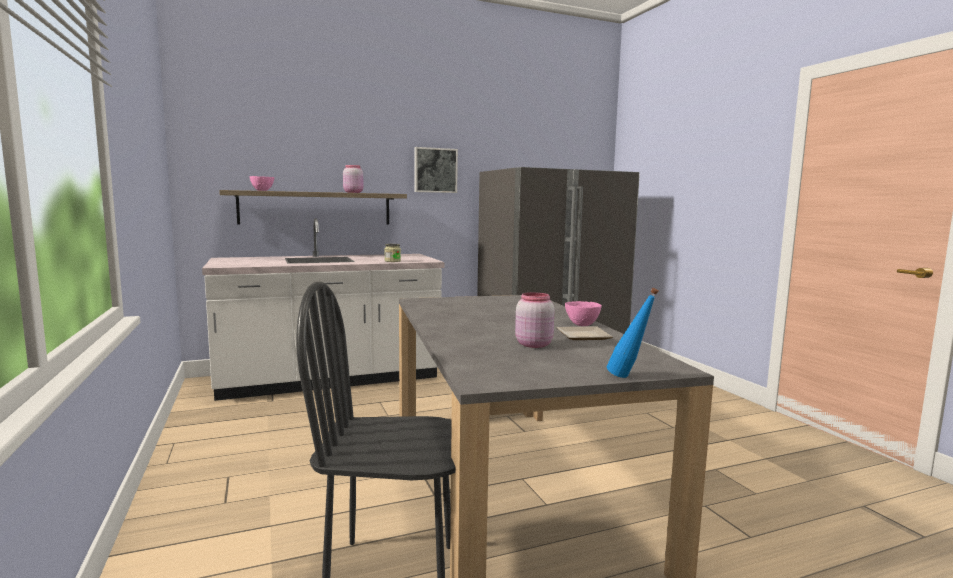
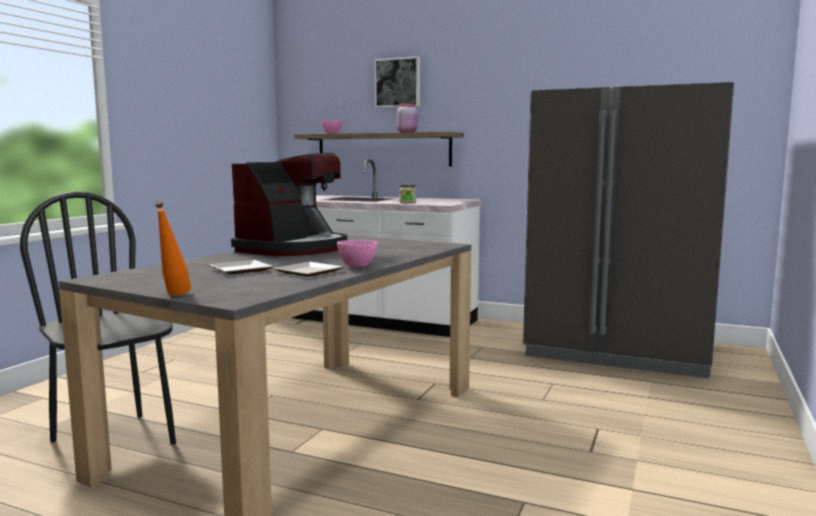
camera: 45 degrees right, 0 degrees up
(435, 170) = (504, 103): picture -> picture (398, 83)
(456, 318) = (294, 249): none -> coffee machine
(533, 344) = (242, 269): pink jar -> plate
(629, 378) = (173, 296): blue bottle -> orange bottle

